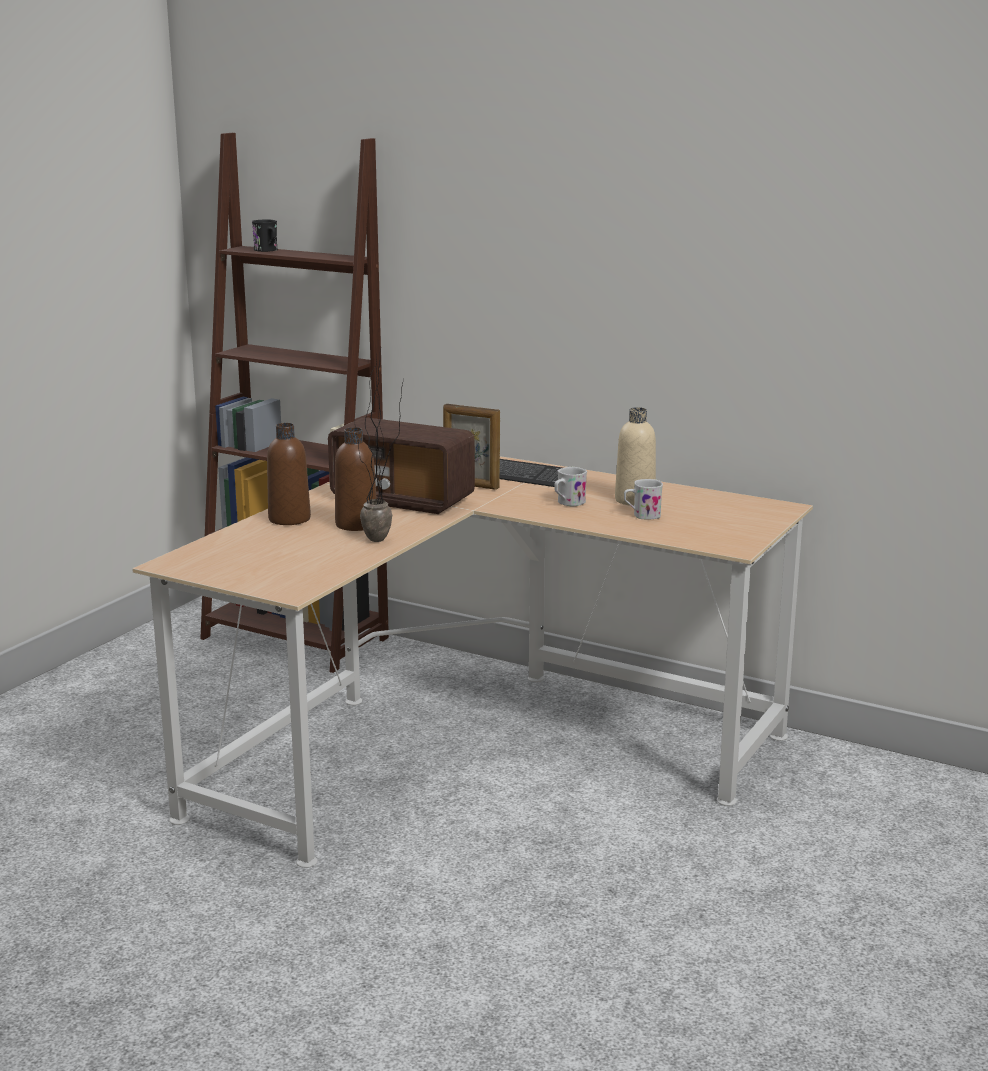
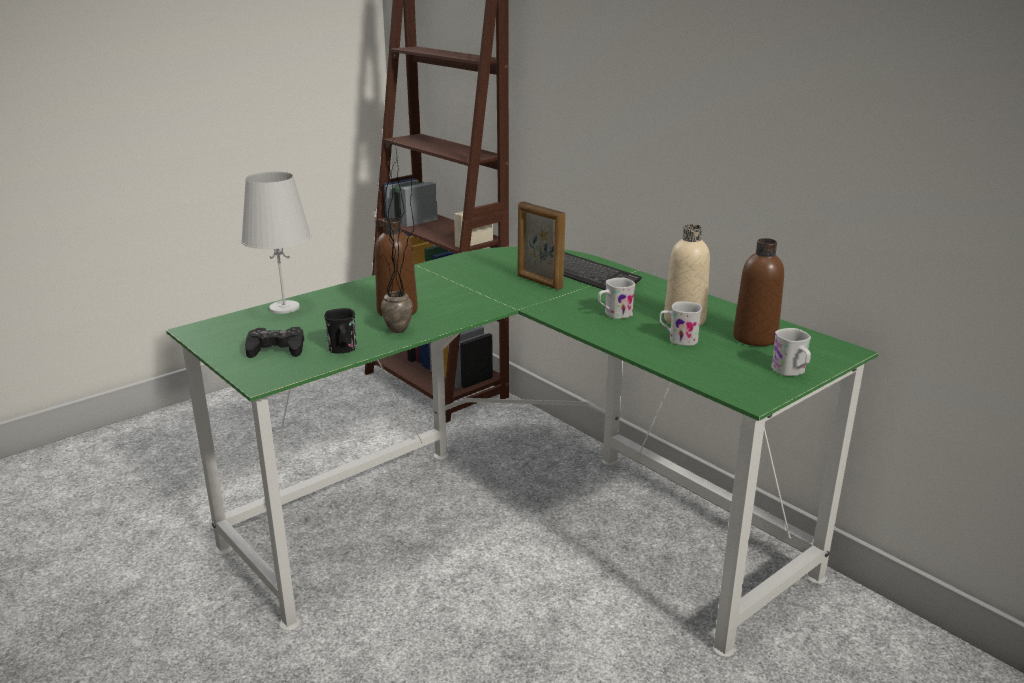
camera: 20 degrees right, 5 degrees up
(236, 535) = (285, 308): none -> white table lamp
(267, 250) = (426, 50): black mug -> black mug (343, 350)
(274, 568) = (276, 349): none -> black game controller
(289, 519) = (347, 297): brown bottle -> brown bottle (755, 338)
(402, 499) = (464, 289): radio -> none
(476, 743) = (517, 522): beige desk -> green desk
(754, 527) = (791, 372): none -> white mug

